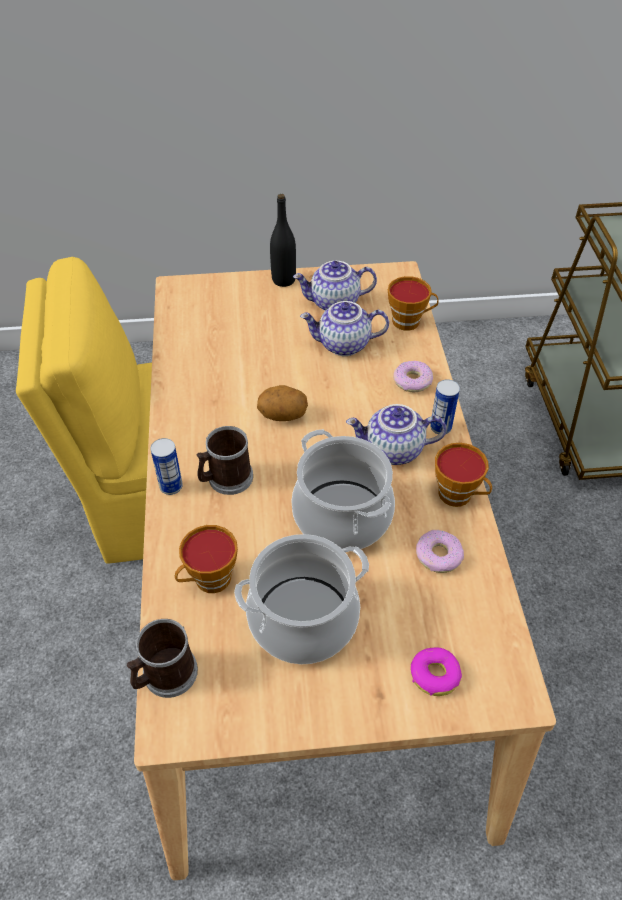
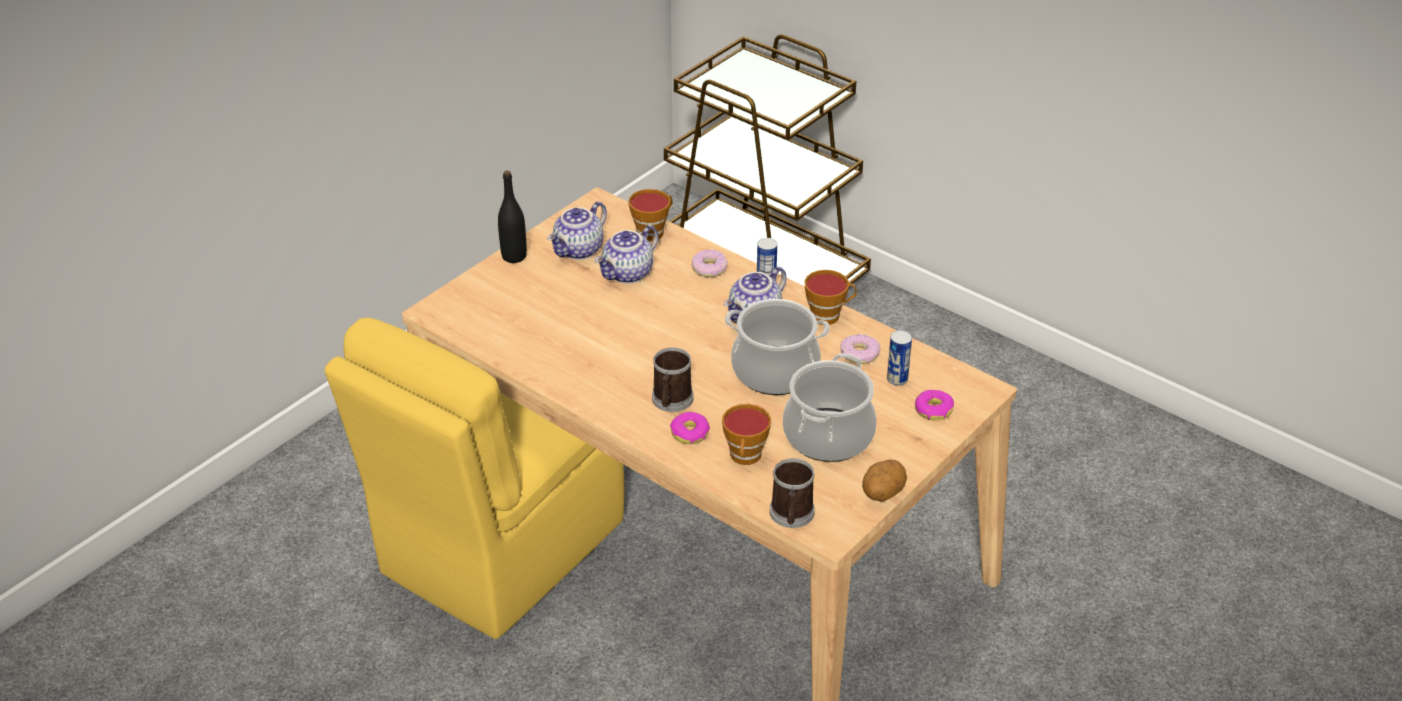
camera: 45 degrees left, 10 degrees down
(171, 486) = (640, 429): can -> can (897, 379)
(199, 520) = (690, 433): none -> donut
(283, 415) = (652, 342): potato -> potato (882, 493)

